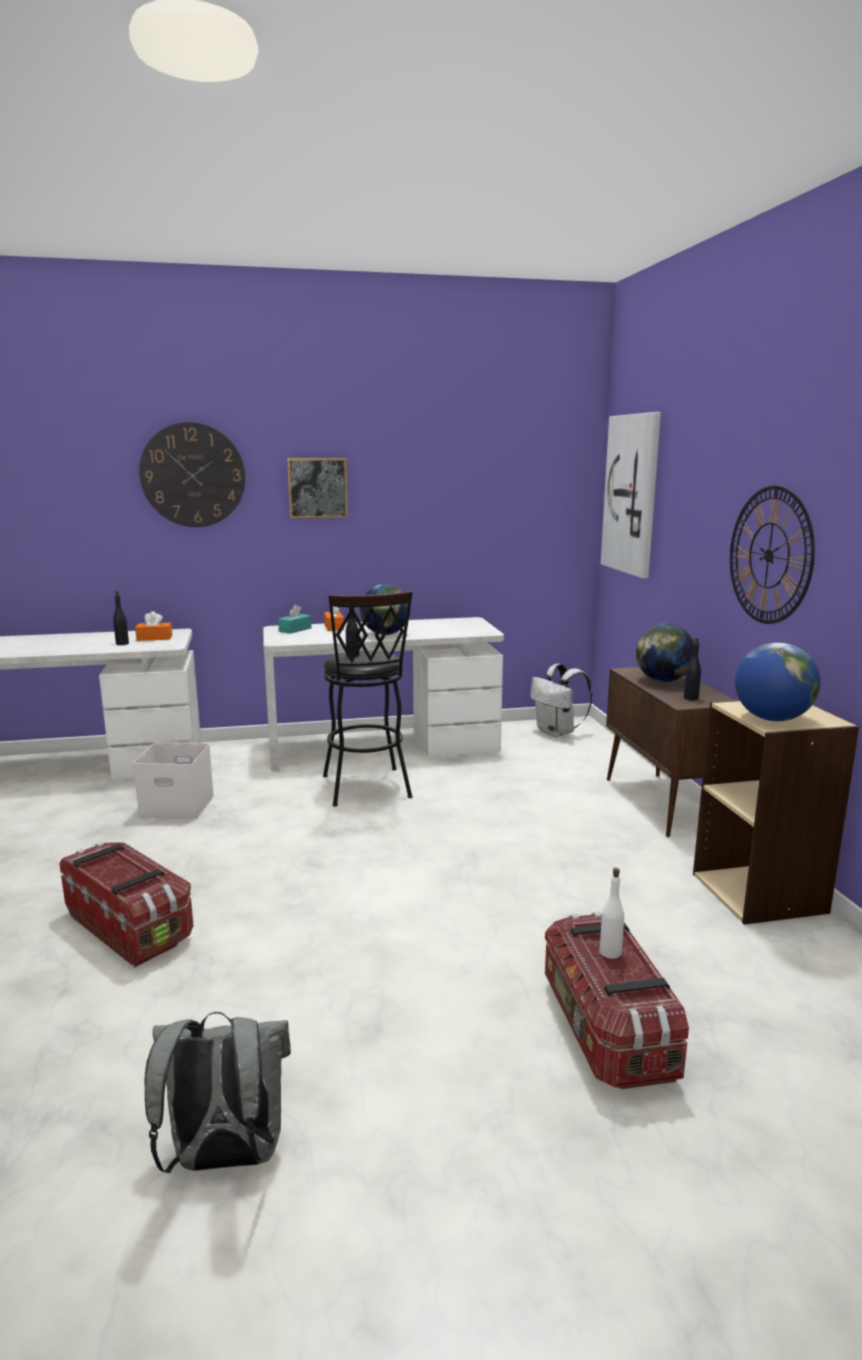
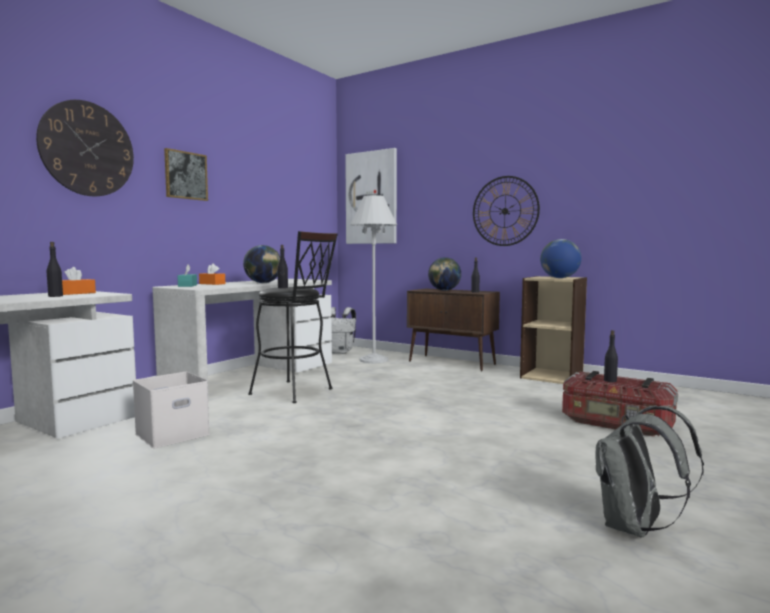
camera: 45 degrees left, 10 degrees down
(130, 926) = (315, 489): storage box -> none
(566, 762) = (374, 360): none -> white floor lamp
(610, 952) = (610, 381): white bottle -> black bottle

